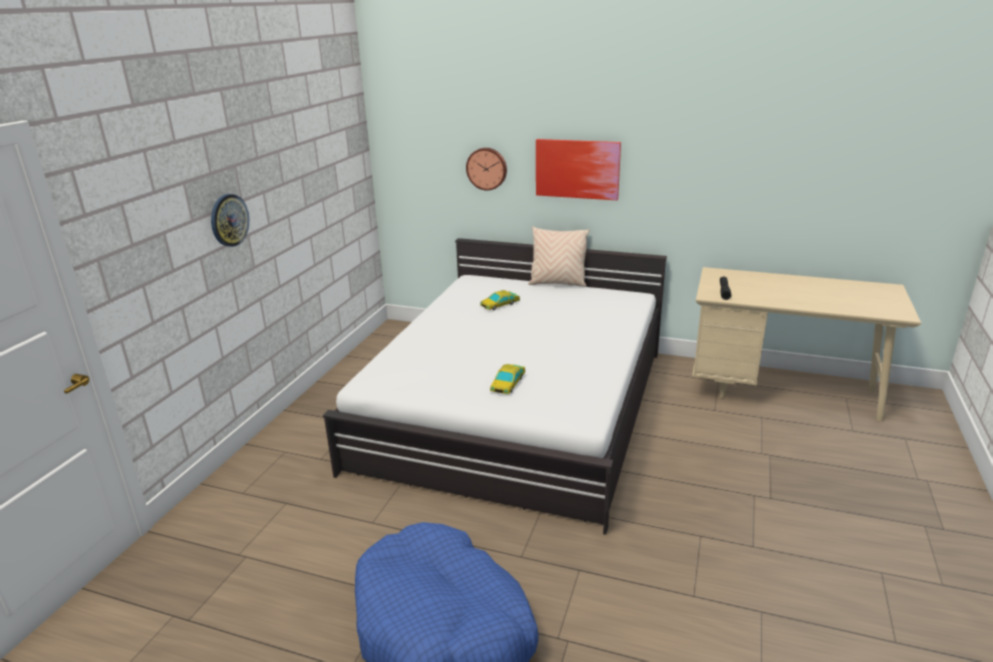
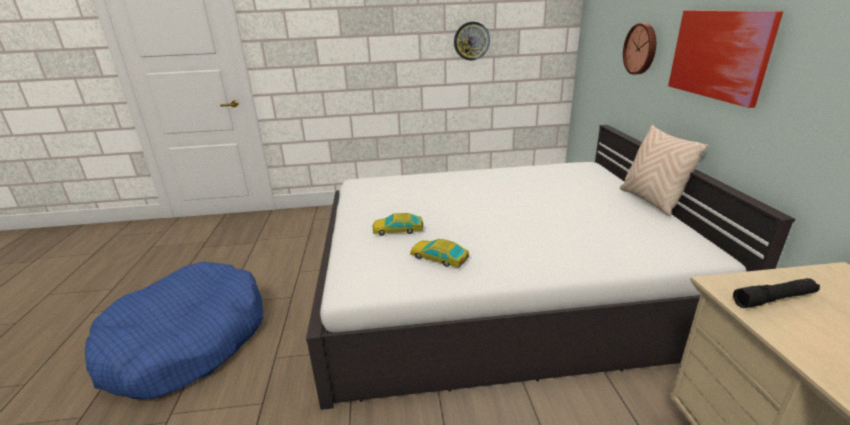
camera: 65 degrees right, 0 degrees up
(229, 220) = (374, 44): wall clock -> wall clock (471, 41)
(500, 304) = (553, 188): toy car -> toy car (439, 258)

